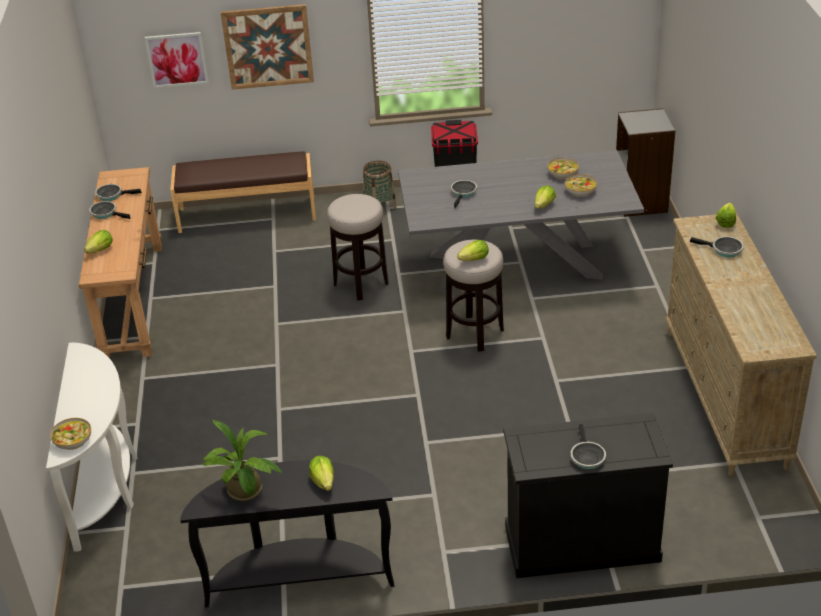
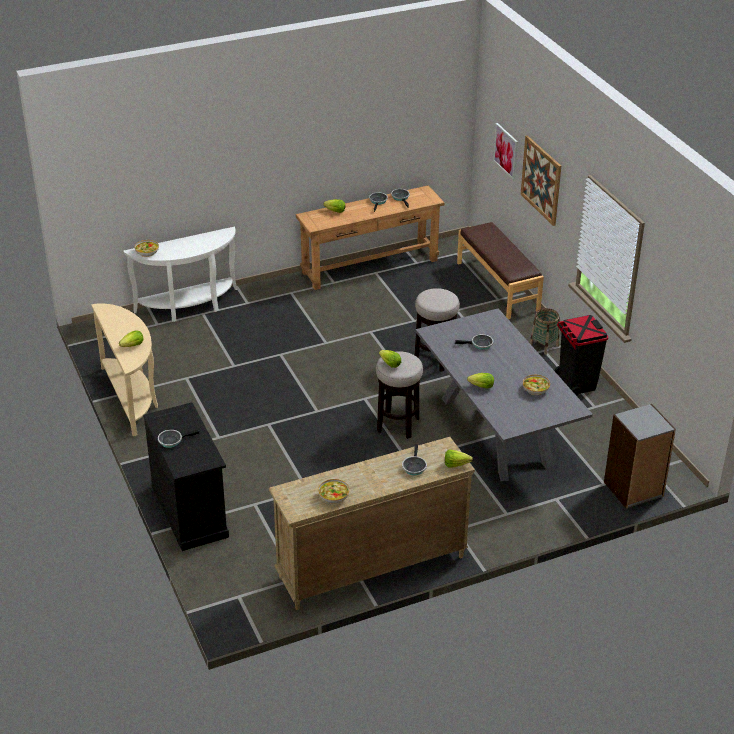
camera: 70 degrees right, 0 degrees up
(247, 493) = (117, 321): potted plant -> none
(299, 577) = (132, 397): black console table -> beige console table
(580, 191) = (513, 402): bowl -> bowl (333, 496)

